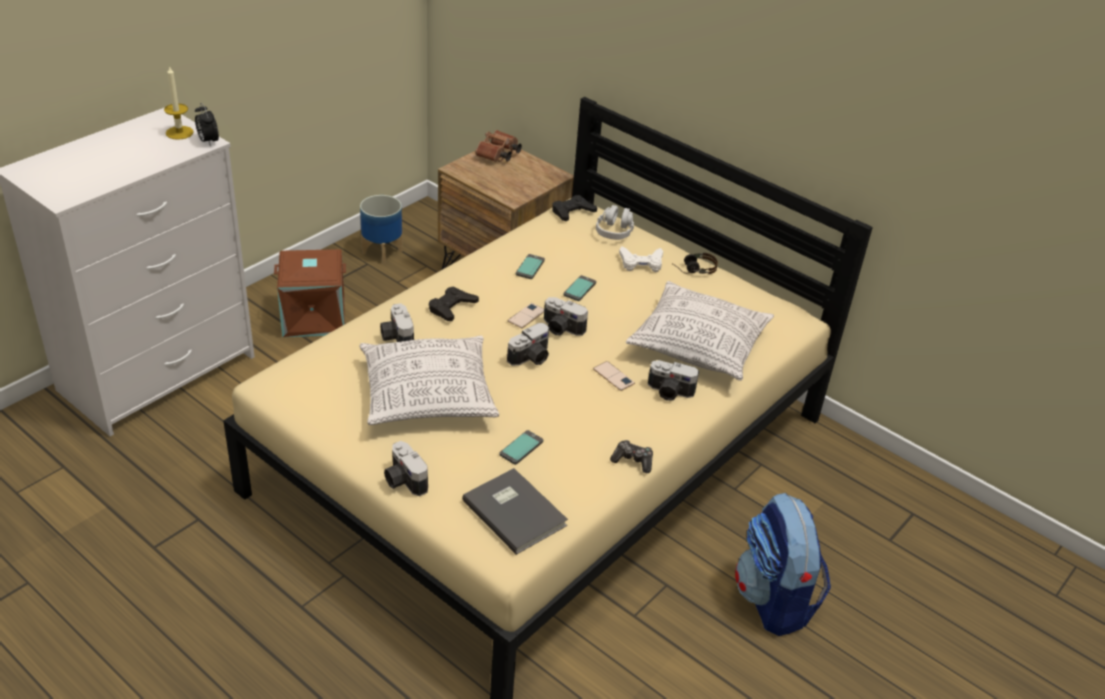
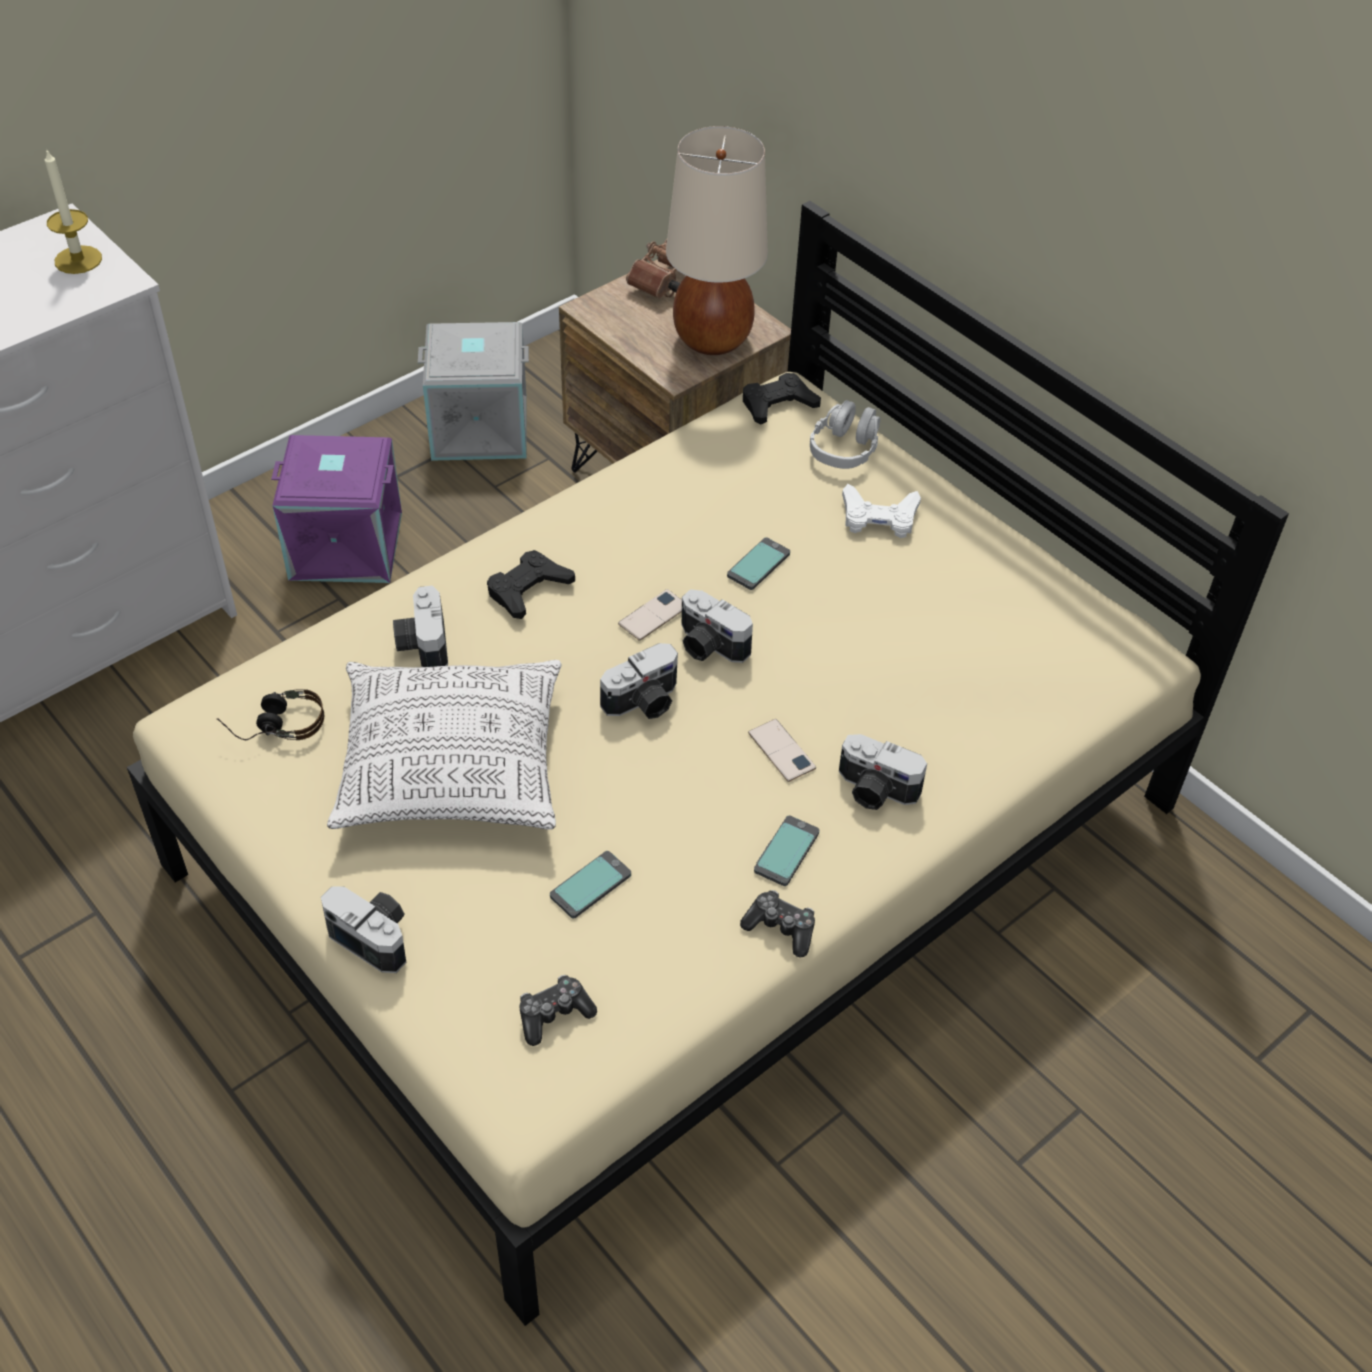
camera: 10 degrees right, 10 degrees up
(208, 141) = (122, 280): alarm clock -> none
(314, 316) = (347, 544): brown storage box -> purple storage box
(382, 252) = (480, 426): planter -> grey storage box
(403, 481) = (375, 936): camera -> camera turned 150 degrees clockwise
(515, 511) = (554, 1014): grey book -> game controller
(529, 181) = (712, 340): none -> beige table lamp
(530, 267) = (679, 515): phone -> phone (786, 851)
(692, 270) = (967, 537): headphones -> headphones (274, 725)
(699, 345) = (947, 697): pillow -> none
(774, 600) = (1026, 1160): backpack -> none

